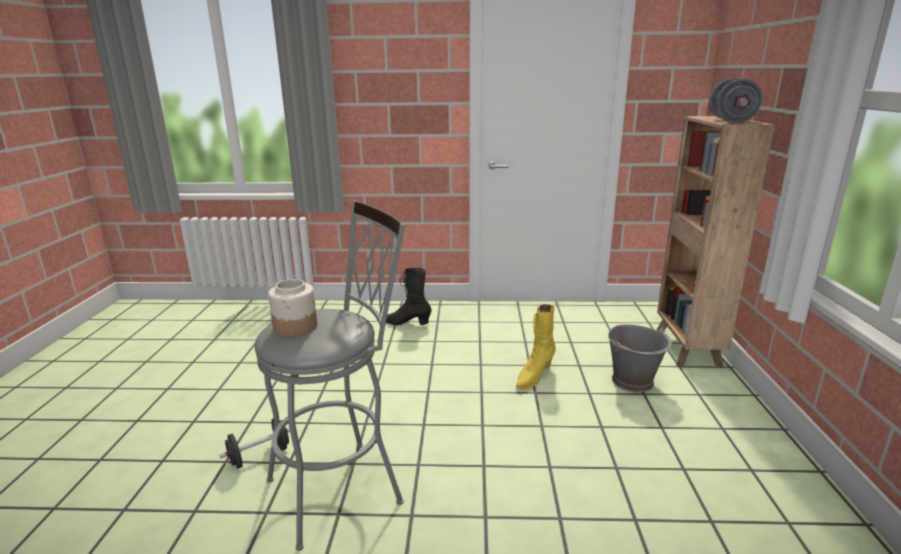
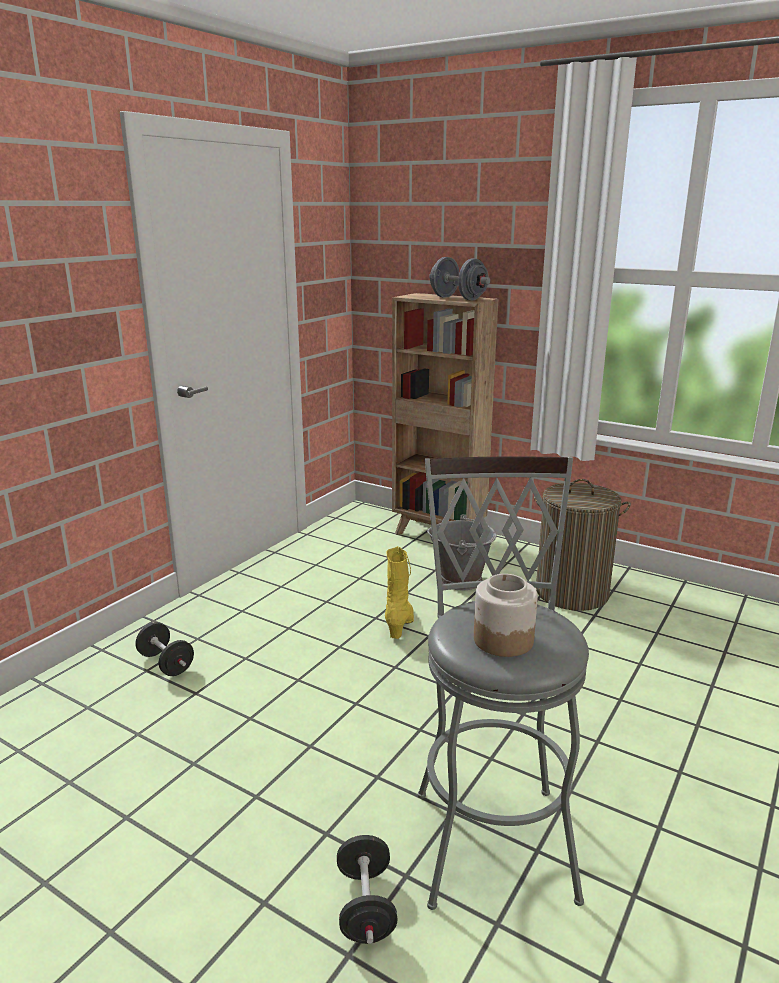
camera: 60 degrees left, 0 degrees up
(406, 323) = (166, 663): black boot -> black dumbbell
(534, 376) = (400, 624): yellow boot -> yellow boot turned 150 degrees counterclockwise
(703, 445) = (572, 593): none -> laundry basket

